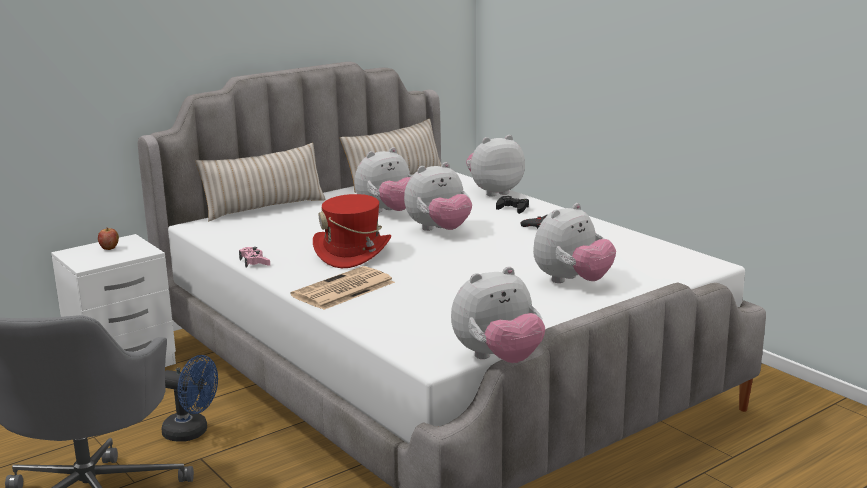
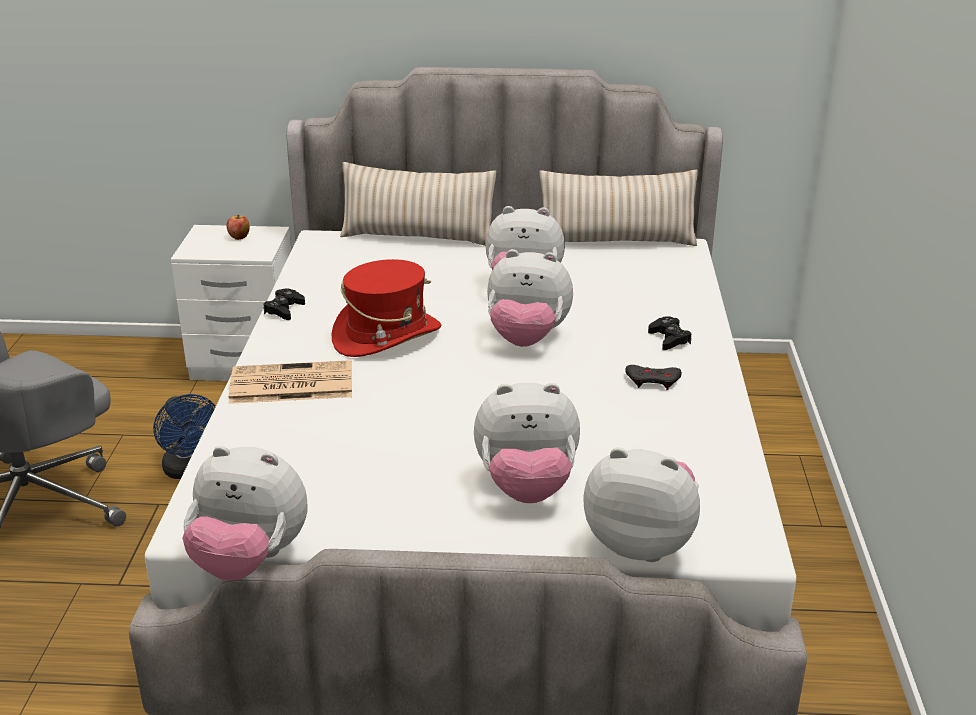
camera: 40 degrees right, 10 degrees up
(254, 262) = (284, 310): pink game controller -> black game controller
(494, 192) = (694, 303): plush toy -> plush toy (641, 543)

